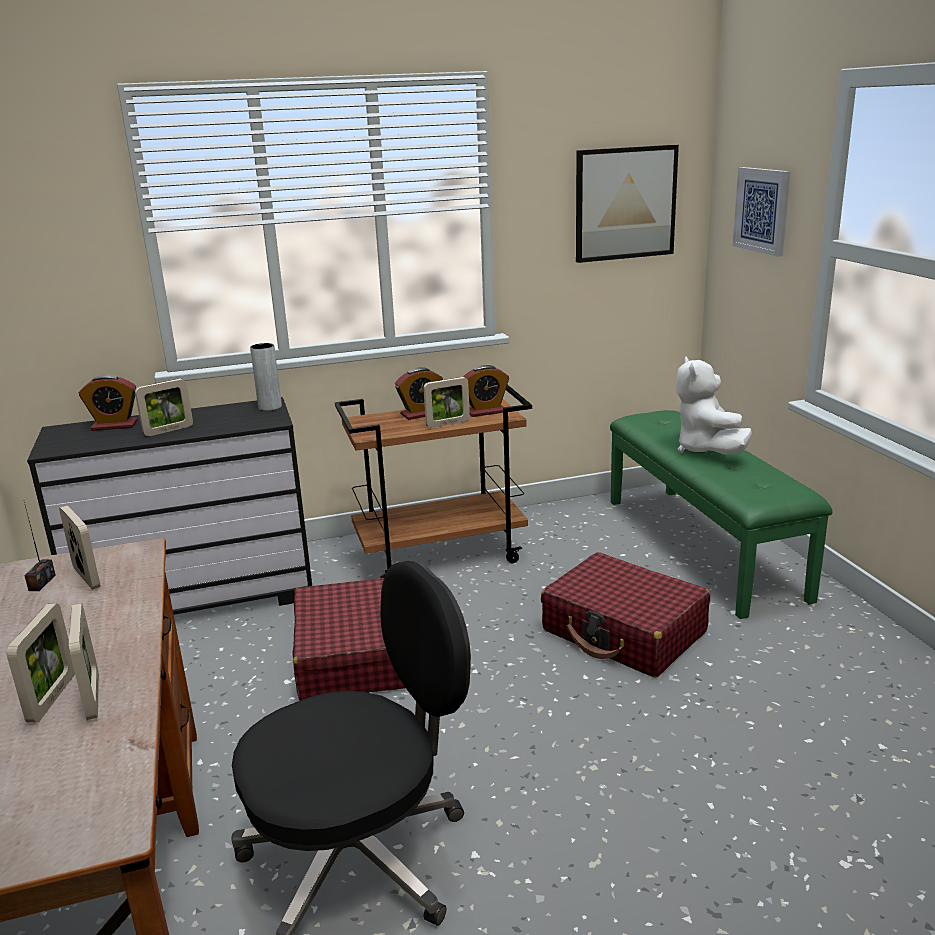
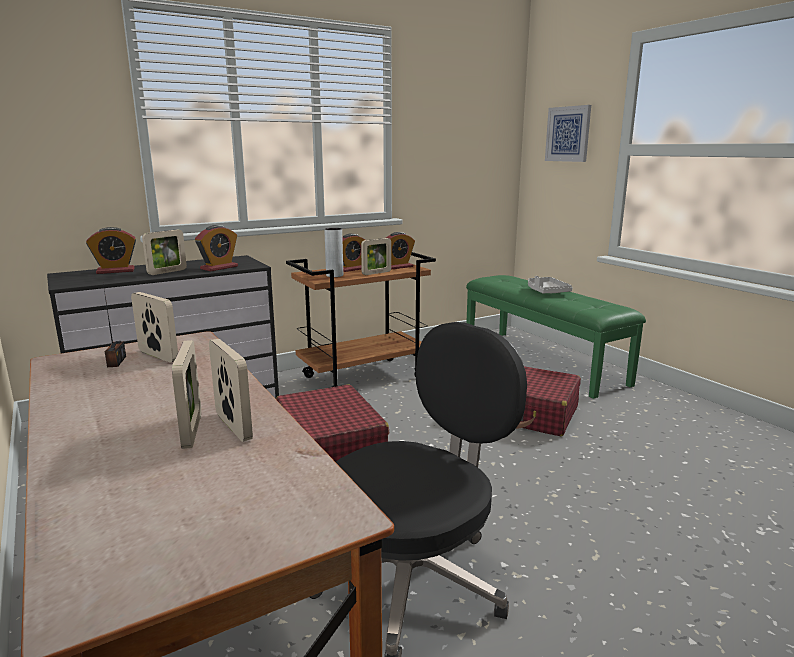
camera: 15 degrees left, 5 degrees down
(231, 424) = (219, 267): none -> alarm clock
(270, 407) = (242, 259): grey vase -> grey vase (334, 275)
(625, 203) = (474, 131): picture -> none
(706, 450) = (546, 291): white plush toy -> grey tray

